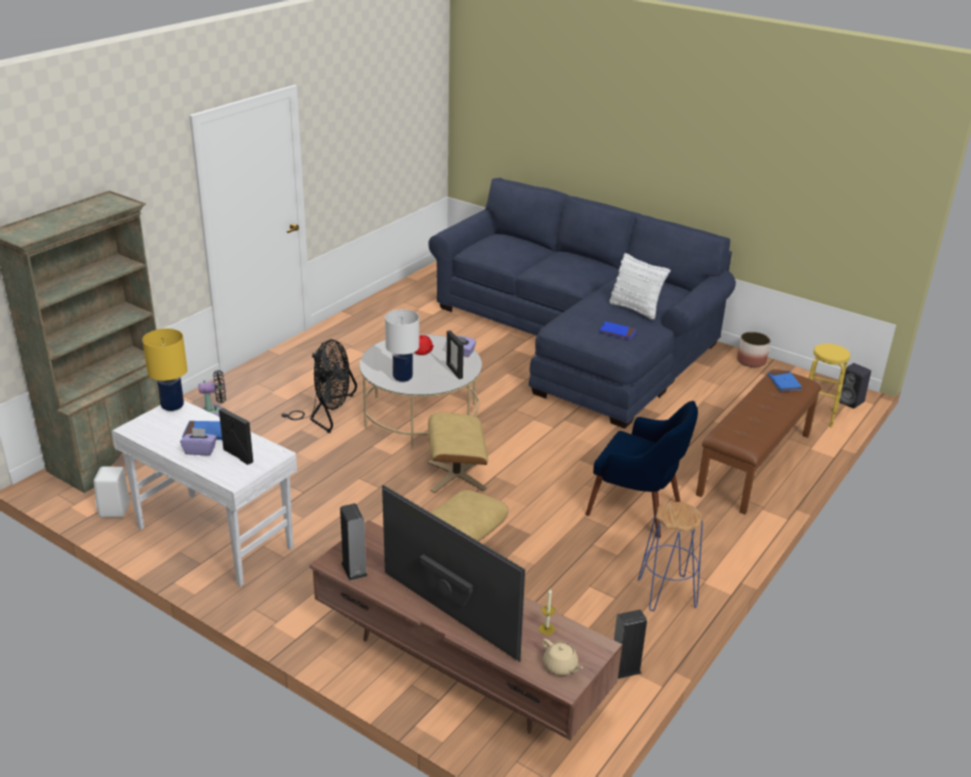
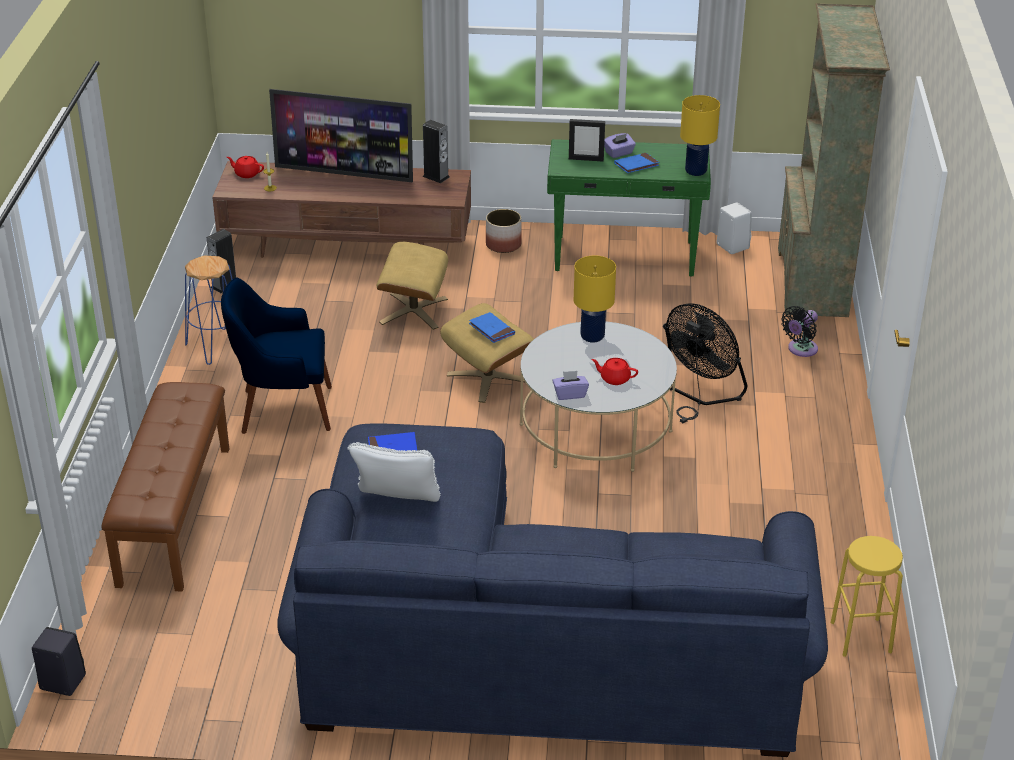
camera: 150 degrees right, 5 degrees up
(214, 538) = (625, 256): white console table -> green console table
(326, 413) = (695, 392): black fan -> black fan turned 150 degrees clockwise
(403, 378) = (592, 338): white table lamp -> yellow table lamp
(455, 371) = (550, 367): picture frame -> none
(560, 667) = (246, 174): beige teapot -> red teapot
(751, 361) = (235, 712): planter -> planter (503, 245)
(784, 383) = (151, 493): blue book -> blue book (491, 329)
(817, 415) = (107, 631): yellow stool -> yellow stool (860, 637)

